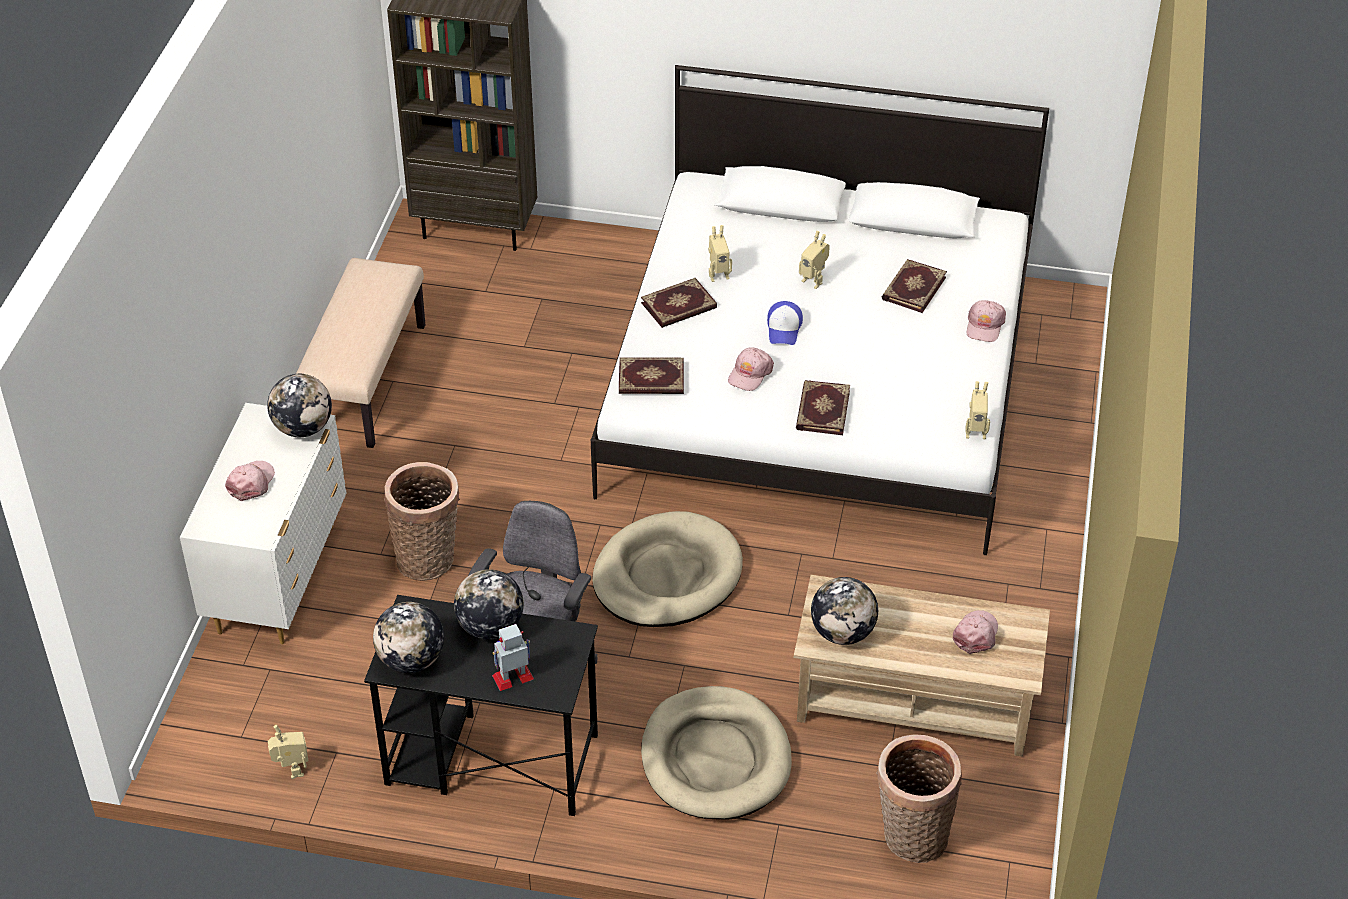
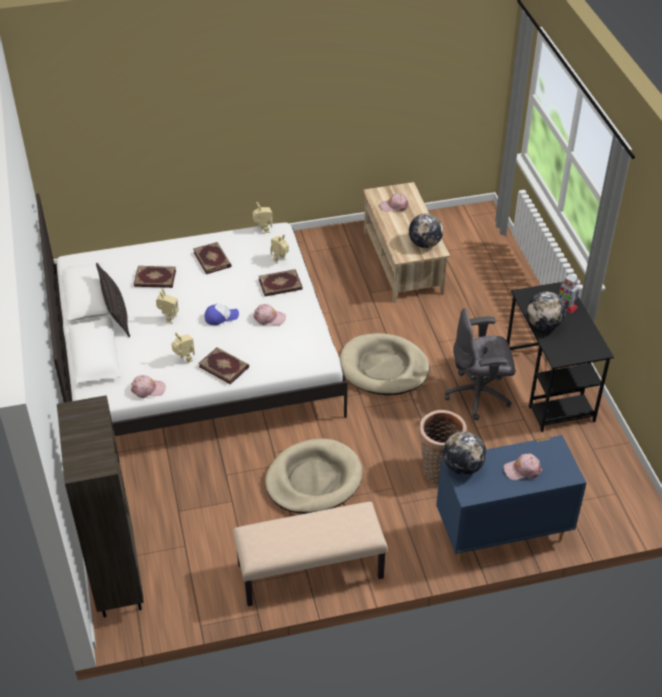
camera: 115 degrees left, 0 degrees up
(279, 578) = (501, 532): white dresser -> blue dresser
(291, 770) = (617, 462): toy robot -> toy robot (280, 260)
(411, 660) = (587, 344): globe -> none
(651, 380) = (298, 355): book -> book (213, 259)
(715, 758) = (485, 313): beige dog bed -> beige dog bed (313, 479)
(859, 237) = (116, 312): none -> pillow
(911, 837) = (479, 244): basket -> none
(984, 326) = (174, 246): pink cap -> pink cap (148, 389)

